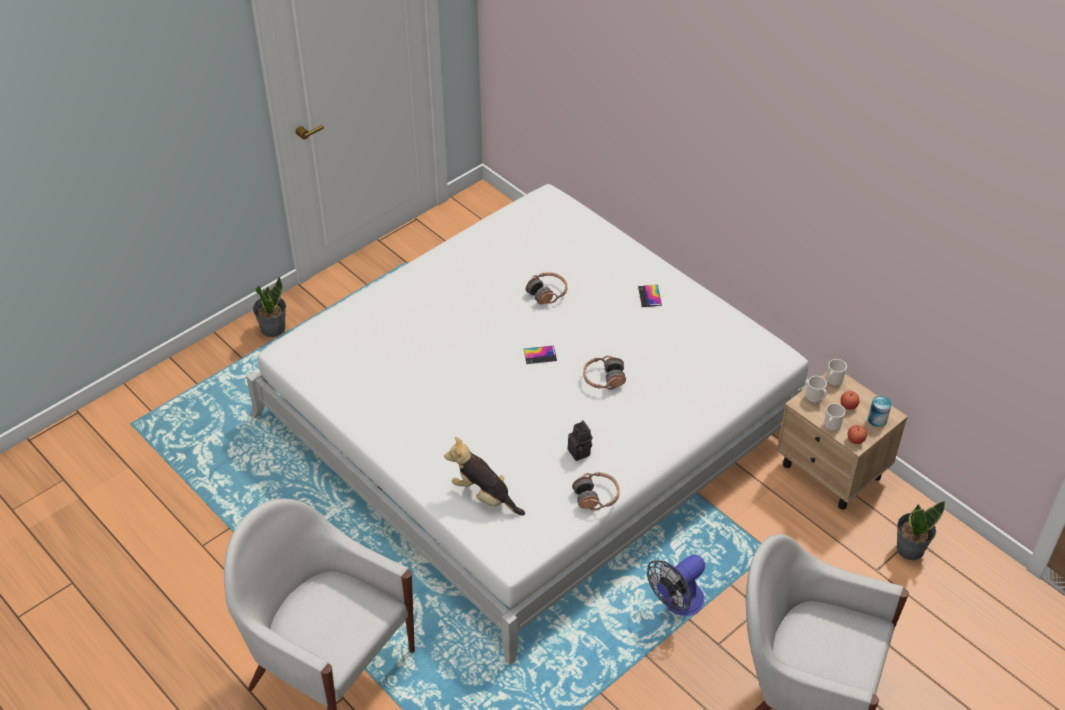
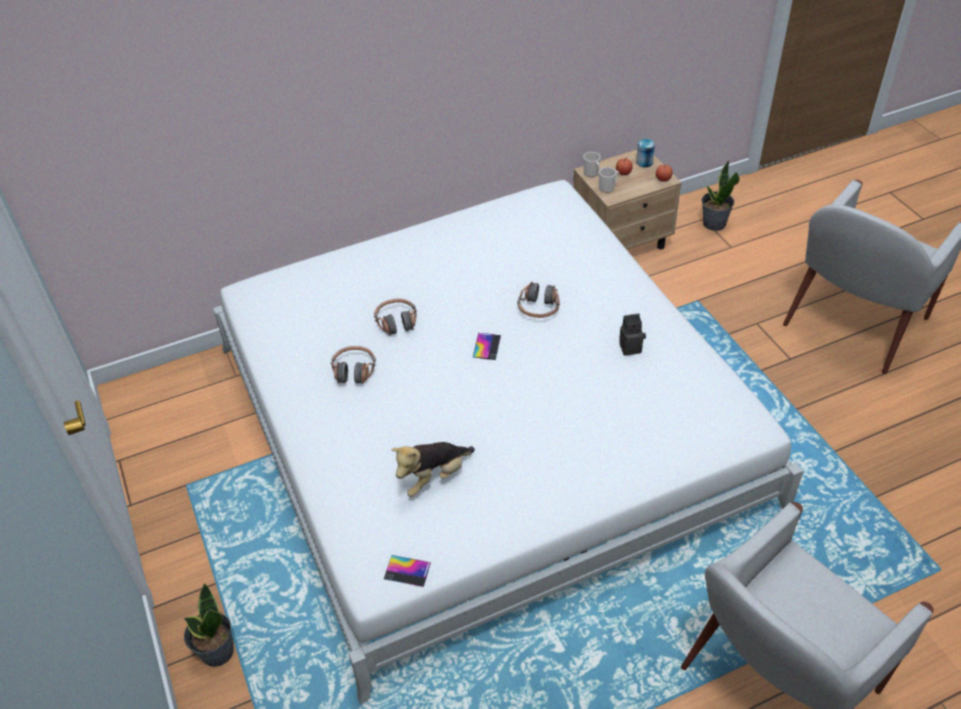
camera: 70 degrees left, 0 degrees up
(484, 496) = (670, 433): plush toy -> plush toy (434, 477)
(596, 496) = (691, 348): headphones -> headphones (354, 371)
(649, 296) = (441, 250): phone -> phone (407, 571)
(677, 604) = (742, 373): fan -> none
(831, 426) = (643, 187): mug -> none

